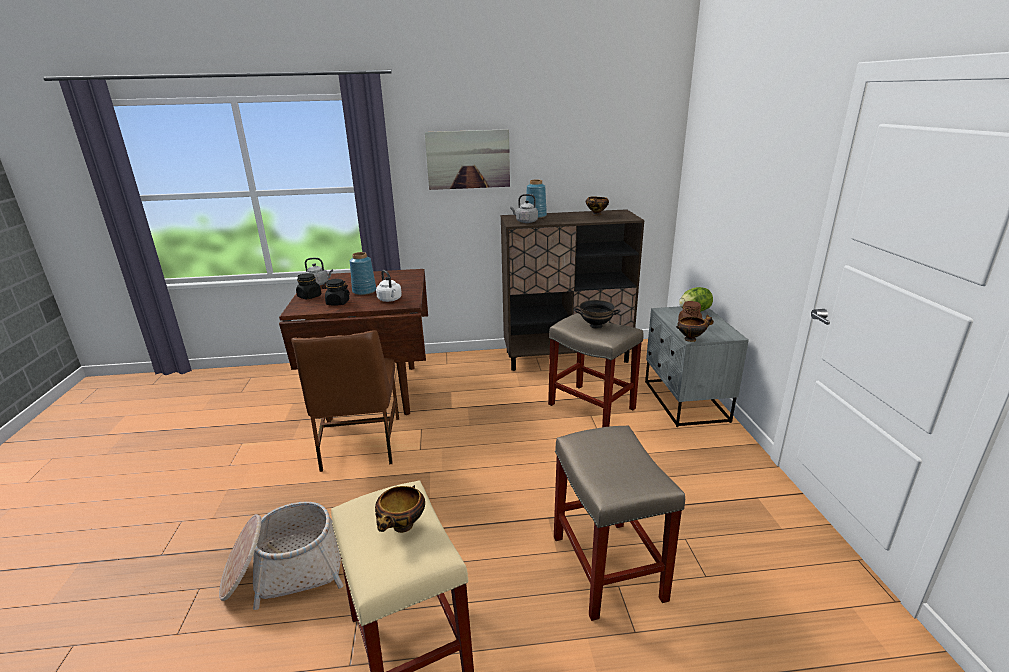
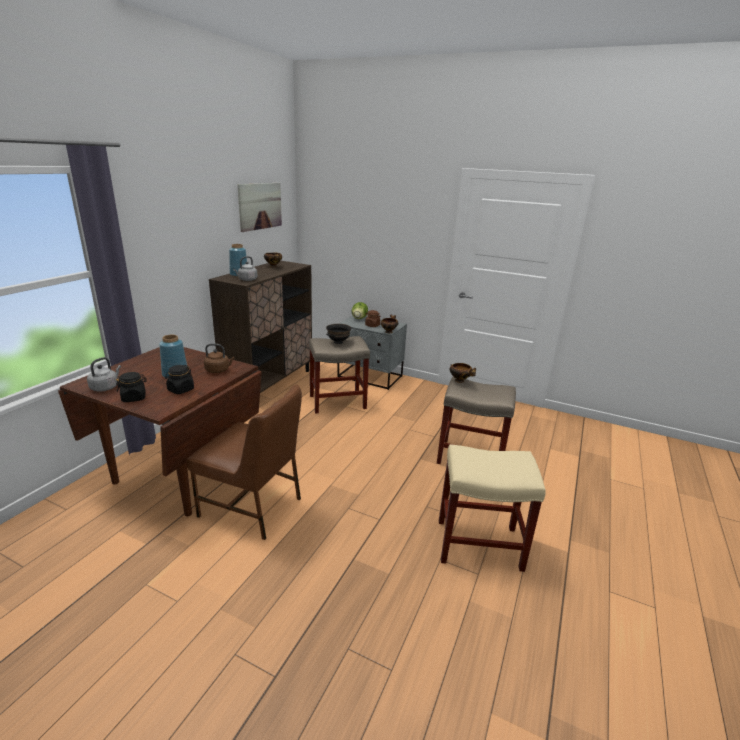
camera: 60 degrees left, 0 degrees up
(285, 570) = (370, 588): basket -> none
(390, 300) = (218, 370): white kettle -> brown kettle
(402, 527) = (493, 459): bowl -> bowl (460, 381)
(468, 159) = (178, 231): picture -> picture (260, 206)

